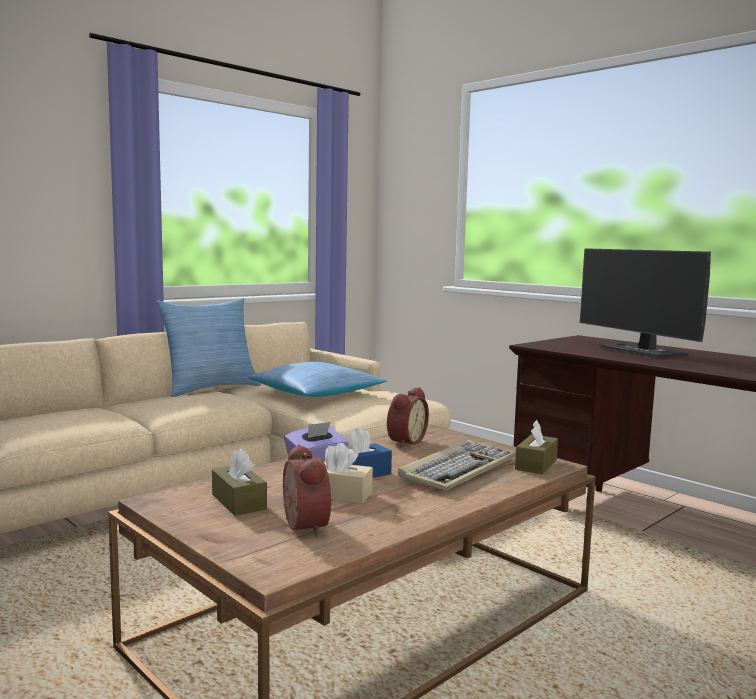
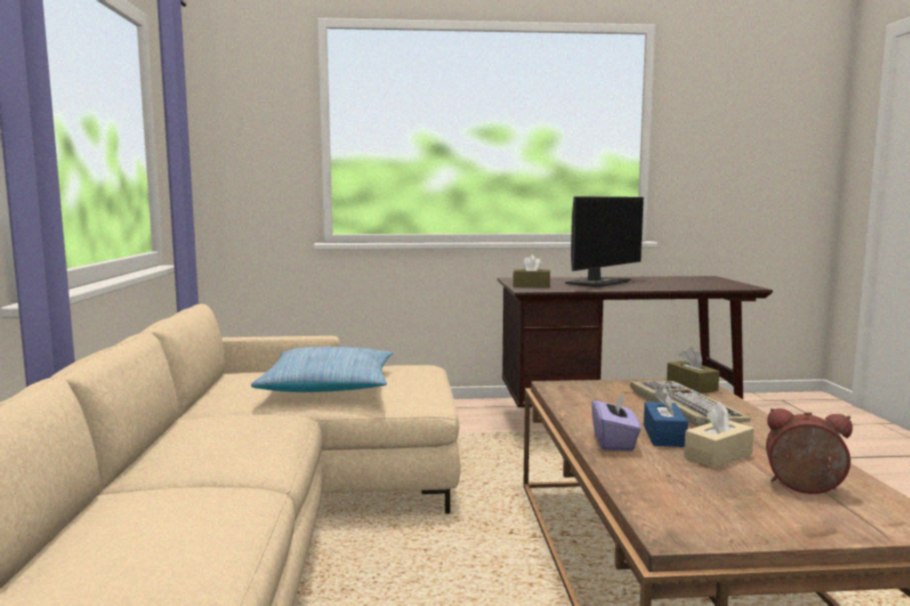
camera: 50 degrees left, 0 degrees up
(209, 388) = (178, 418): pillow -> none
(238, 502) = (711, 497): brown tissue box -> brown tissue box (531, 286)
(404, 441) = (579, 400): alarm clock -> none
(644, 352) = (598, 283): monitor -> monitor turned 60 degrees counterclockwise

